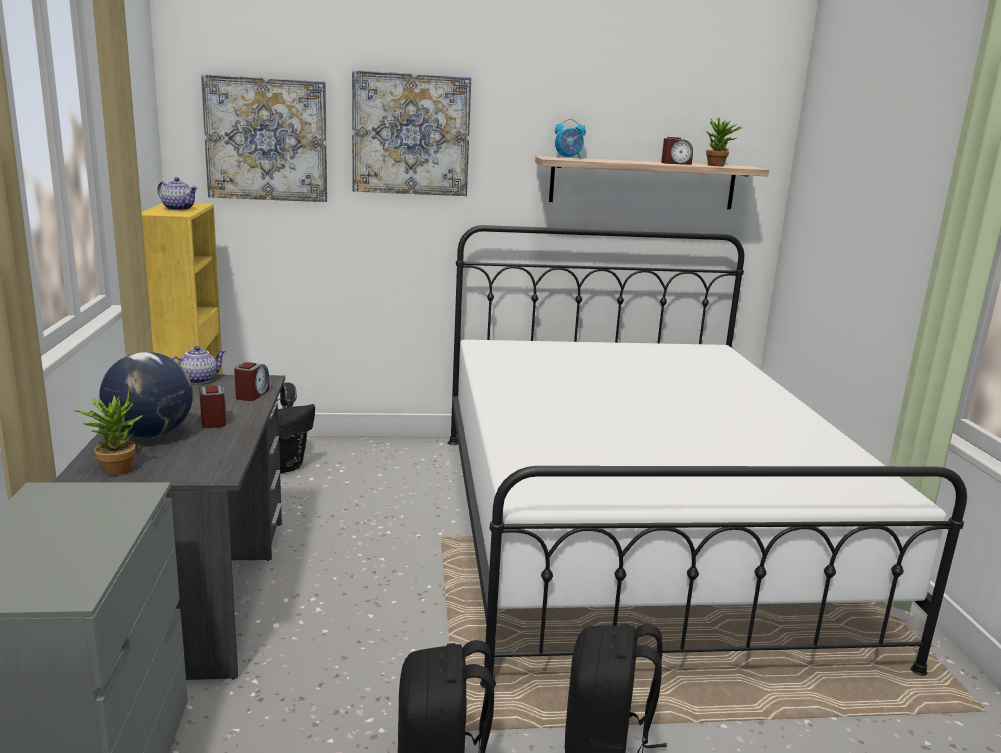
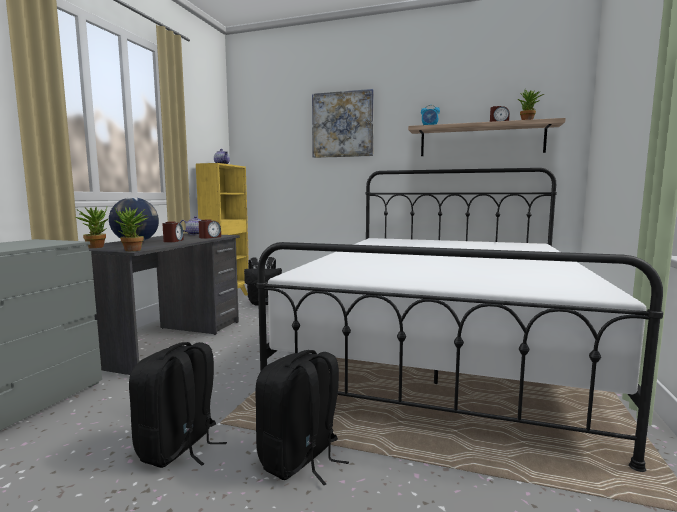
camera: 25 degrees right, 10 degrees down
(222, 477) = (133, 250): none -> potted plant
(266, 139) = (273, 134): picture -> none

